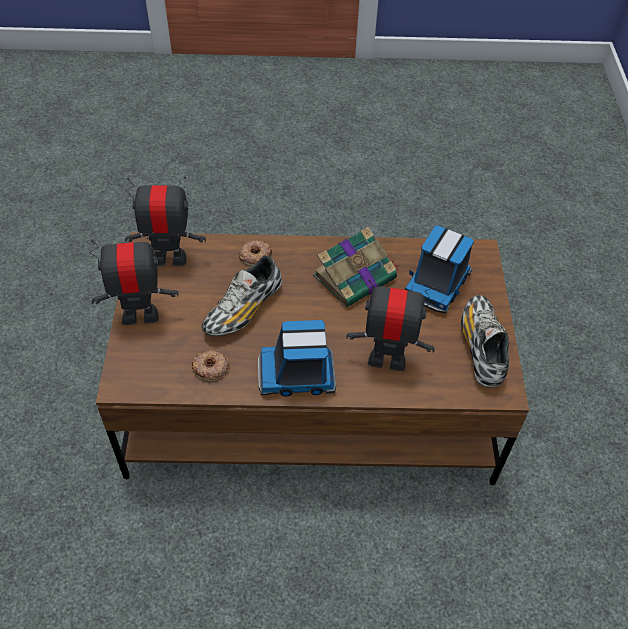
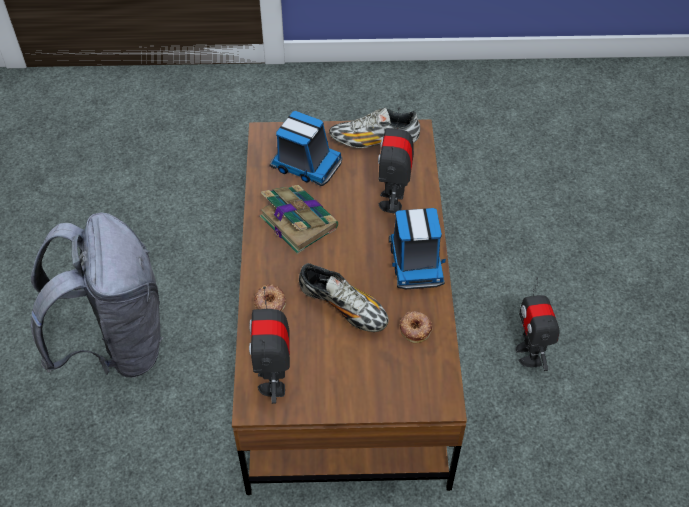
camera: 90 degrees left, 0 degrees up
(140, 315) = (356, 397): toy robot -> toy robot (529, 354)
(306, 230) = (117, 344): none -> grey backpack

